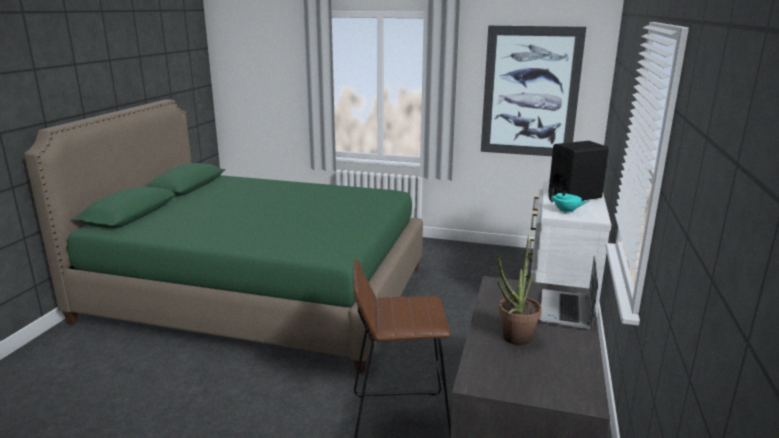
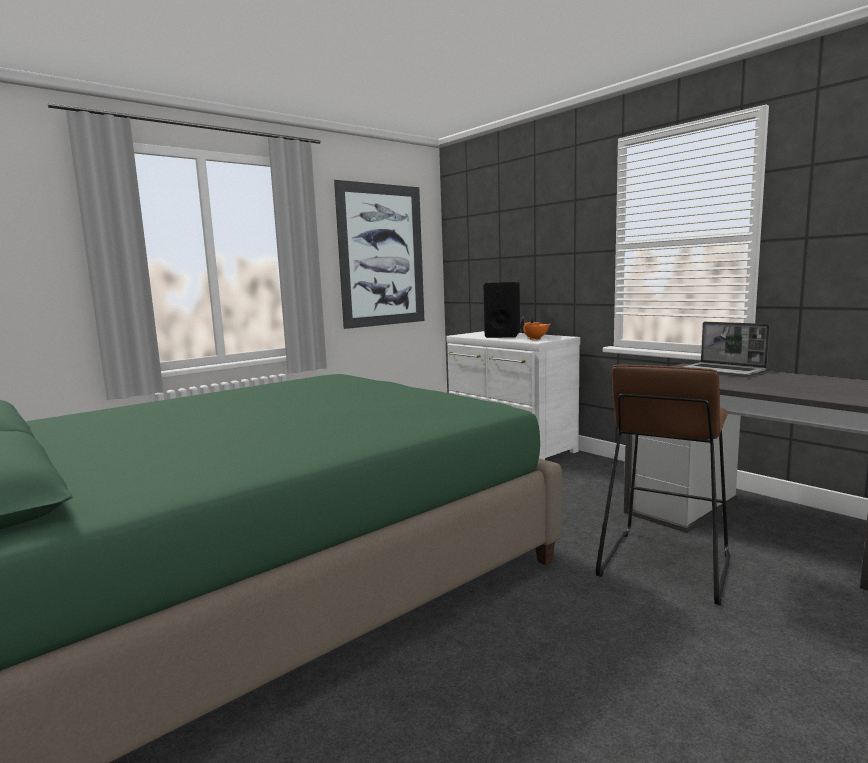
camera: 55 degrees left, 10 degrees down
(513, 340) = (778, 385): potted plant -> none
(566, 211) = (535, 339): turquoise teapot -> orange teapot

